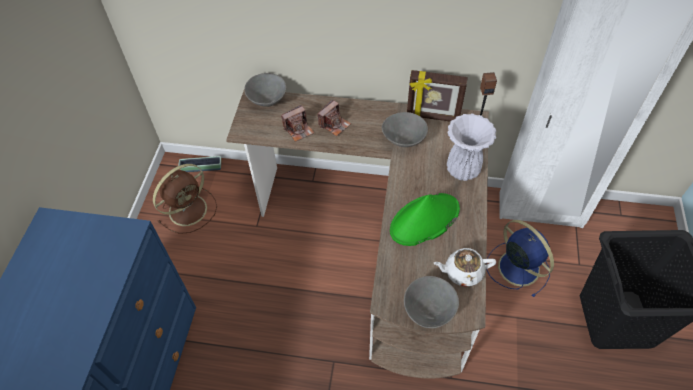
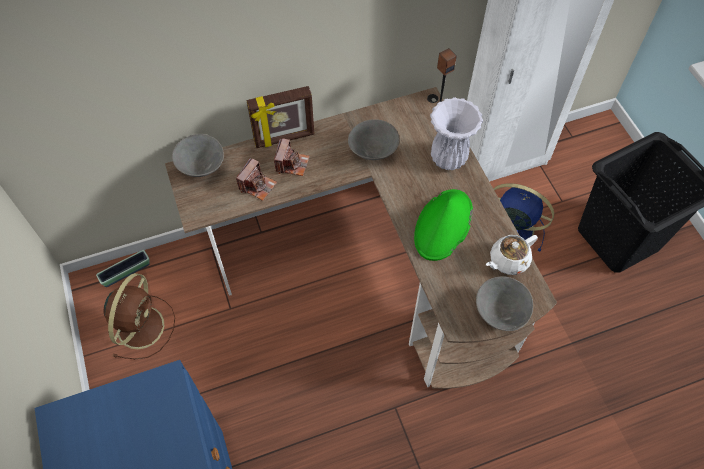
camera: 30 degrees left, 5 degrees up
(432, 117) = (386, 114): picture frame -> picture frame (284, 138)

